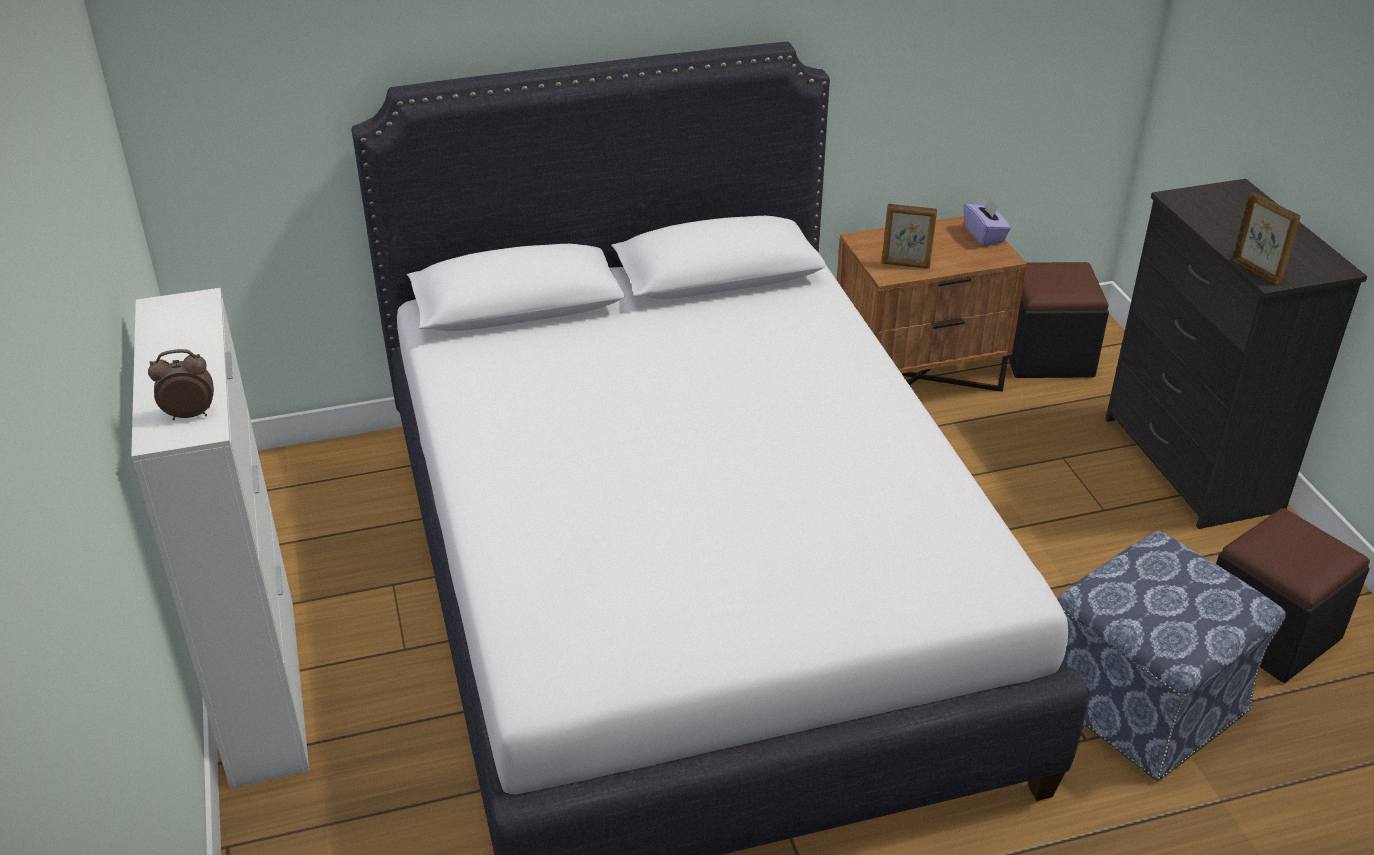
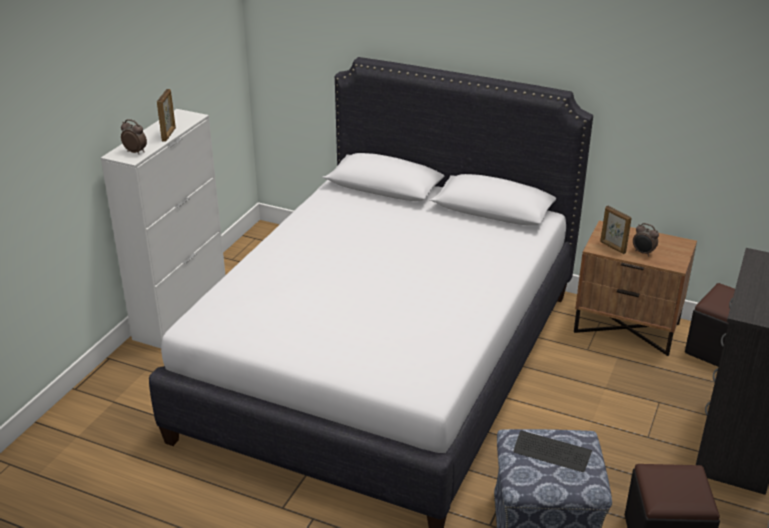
camera: 40 degrees right, 5 degrees down
(948, 256) = (643, 253): none -> alarm clock
(984, 235) = (681, 251): purple tissue box -> none
(1164, 587) = (552, 452): none -> keyboard
(1257, 271) = (742, 307): picture frame -> picture frame (169, 134)

